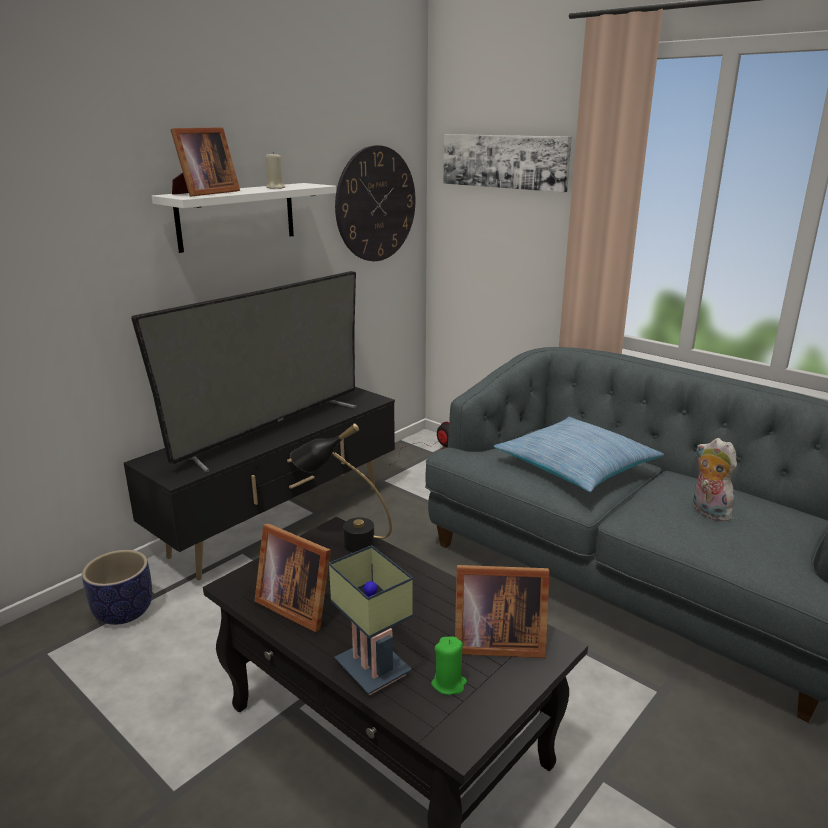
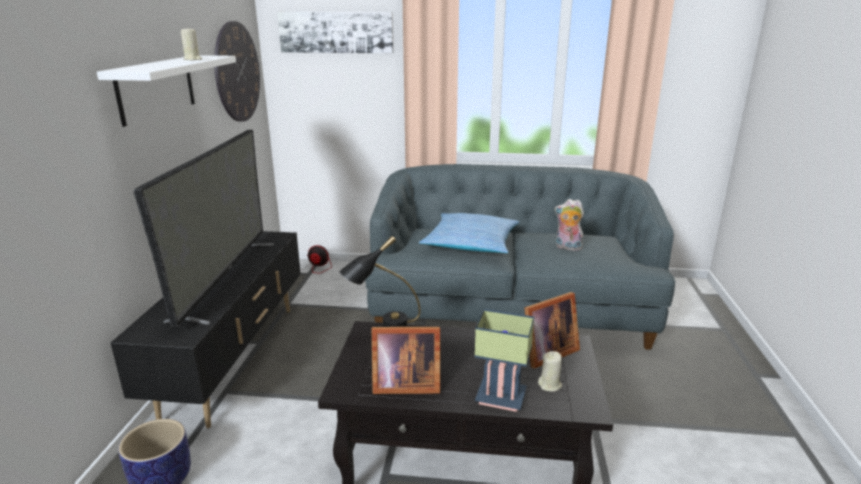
camera: 35 degrees left, 0 degrees up
(204, 193) = (147, 67): picture frame -> none
(449, 684) = (550, 385): green candle -> beige candle

